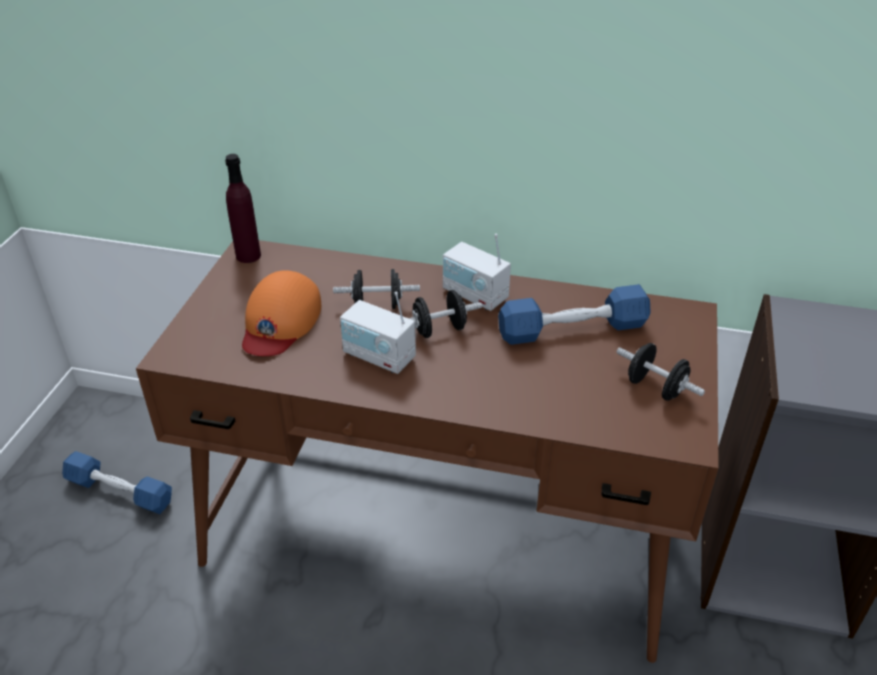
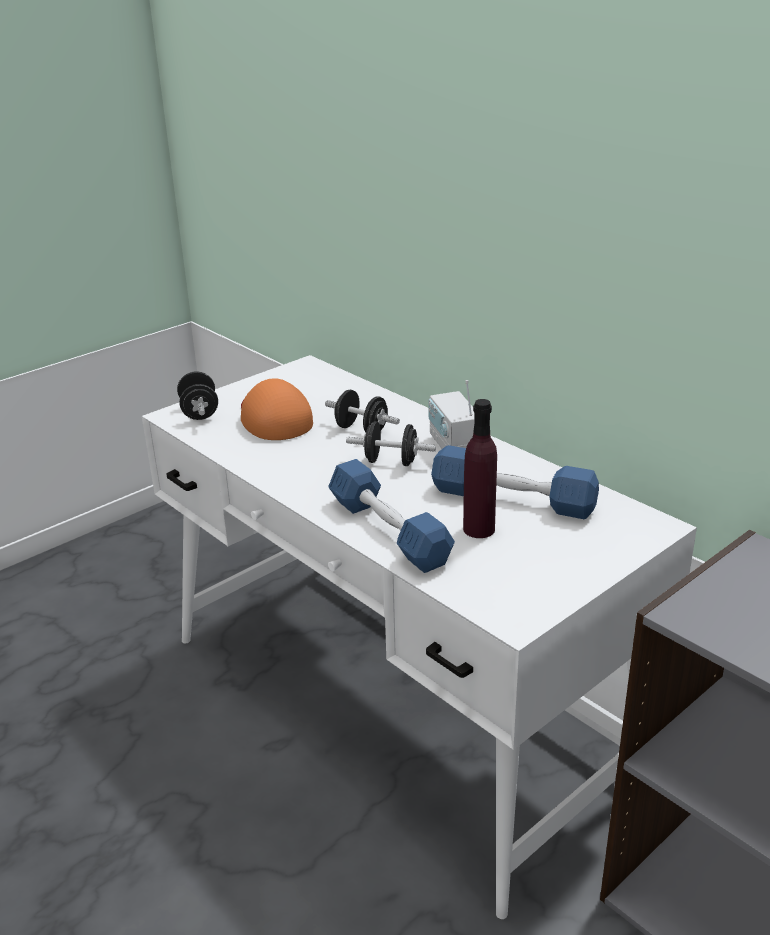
camera: 35 degrees right, 10 degrees down
(120, 492) = (174, 566): blue dumbbell -> blue dumbbell (388, 531)
(248, 256) = (303, 369): purple bottle -> purple bottle (478, 529)
(280, 321) = (273, 418): orange cap -> orange cap turned 105 degrees clockwise
(379, 356) = (318, 464): radio -> none
(440, 532) = (394, 705): brown desk -> white desk
(655, 388) = (536, 568): black dumbbell -> black dumbbell (199, 412)

